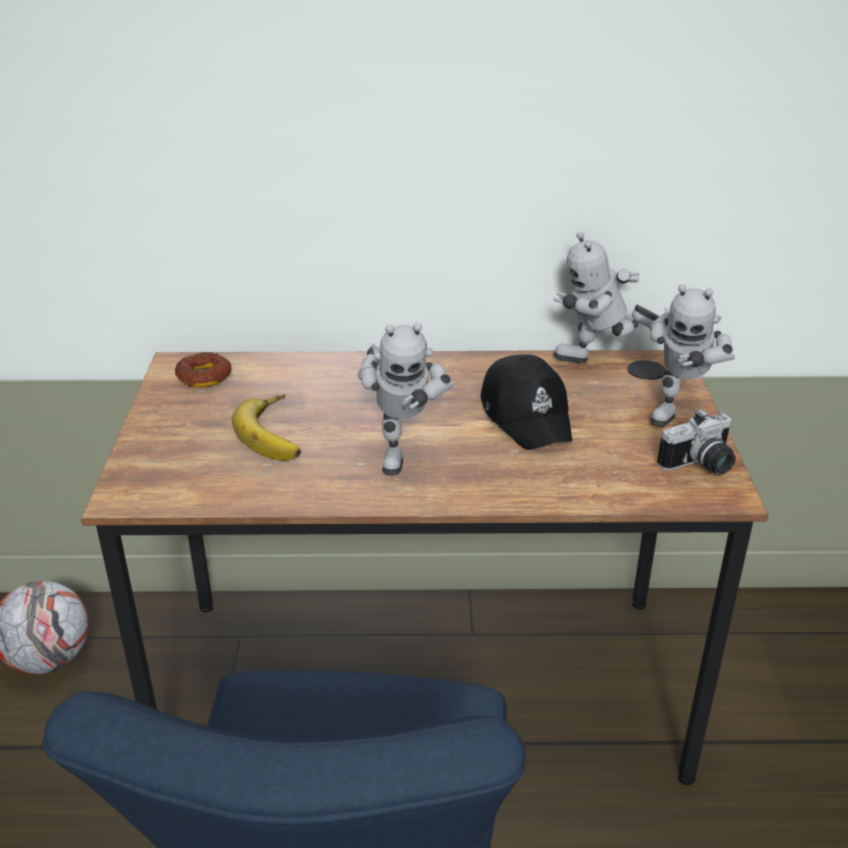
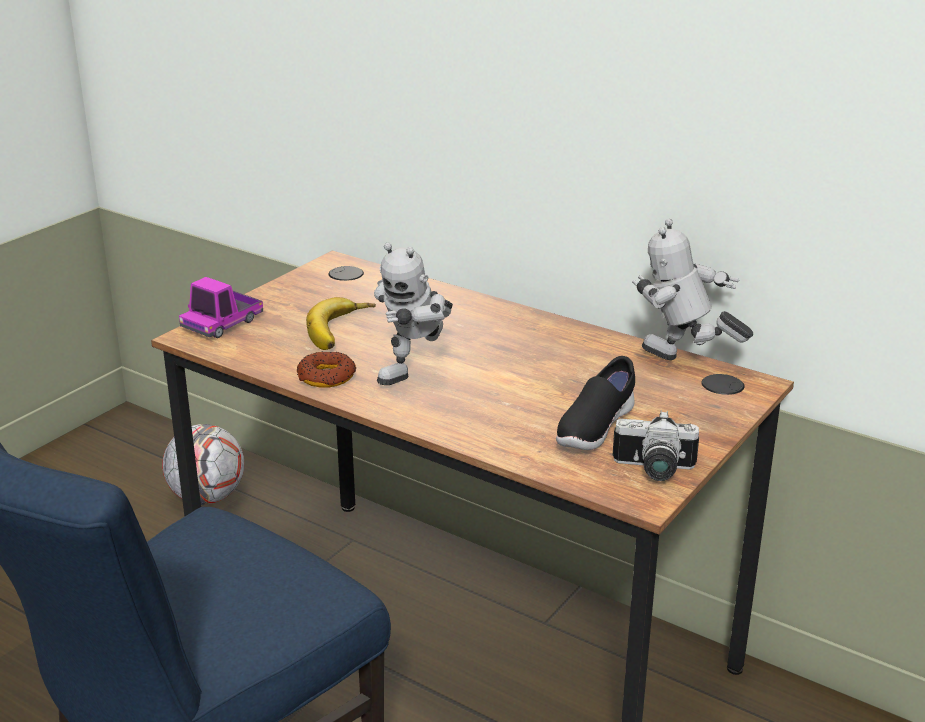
camera: 35 degrees right, 5 degrees down
(141, 470) = (222, 324): none -> toy truck
(204, 377) = (342, 277): donut -> donut (326, 377)
(527, 415) = (555, 382): black cap -> none
(612, 447) = (594, 429): none -> black shoe
(679, 410) = (702, 423): toy robot -> none

